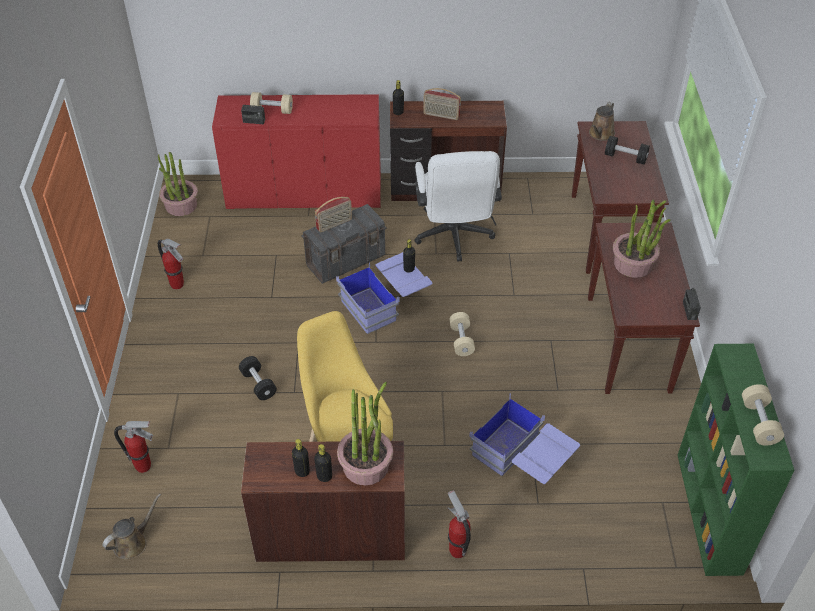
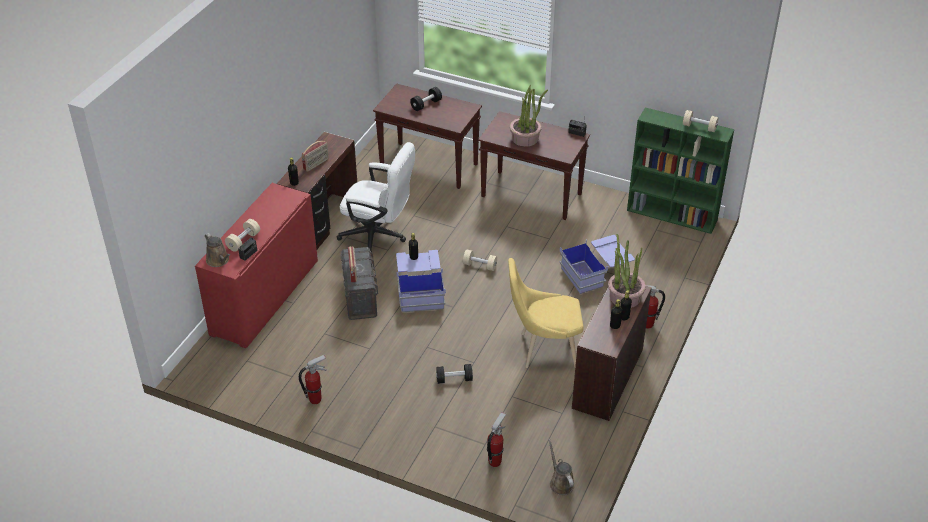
camera: 65 degrees left, 5 degrees down
(181, 206) = (218, 375): potted plant -> none
(600, 134) = (395, 105): brown watering can -> brown watering can (219, 260)

